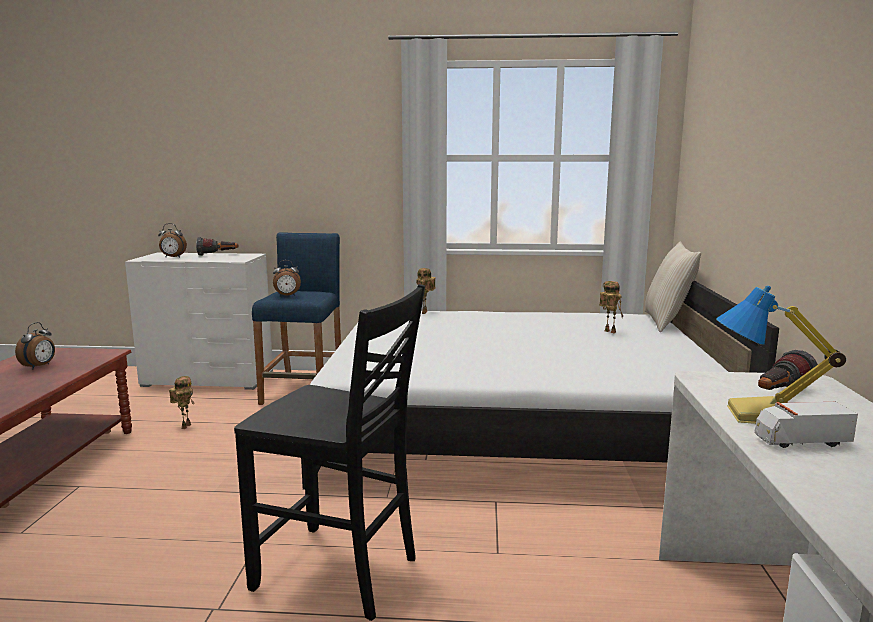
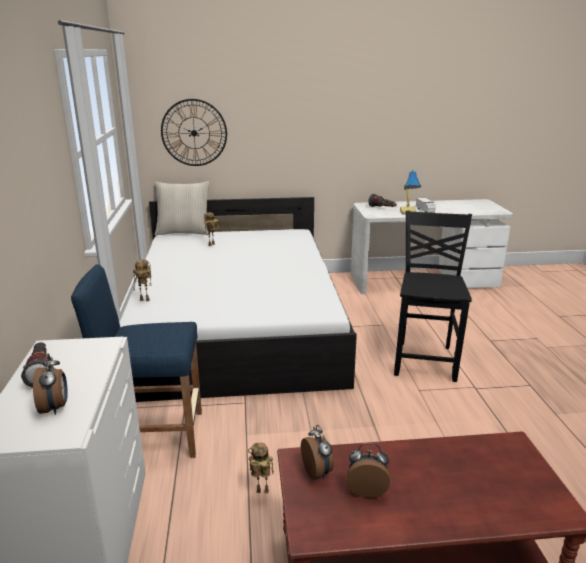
camera: 100 degrees left, 10 degrees up
(287, 296) = (169, 336): alarm clock -> alarm clock (318, 472)
(709, 172) = (194, 133): none -> wall clock

